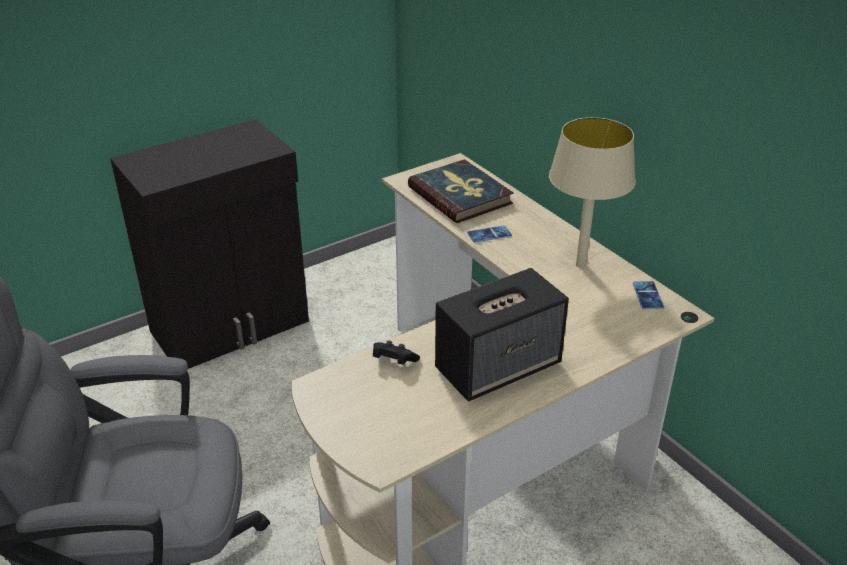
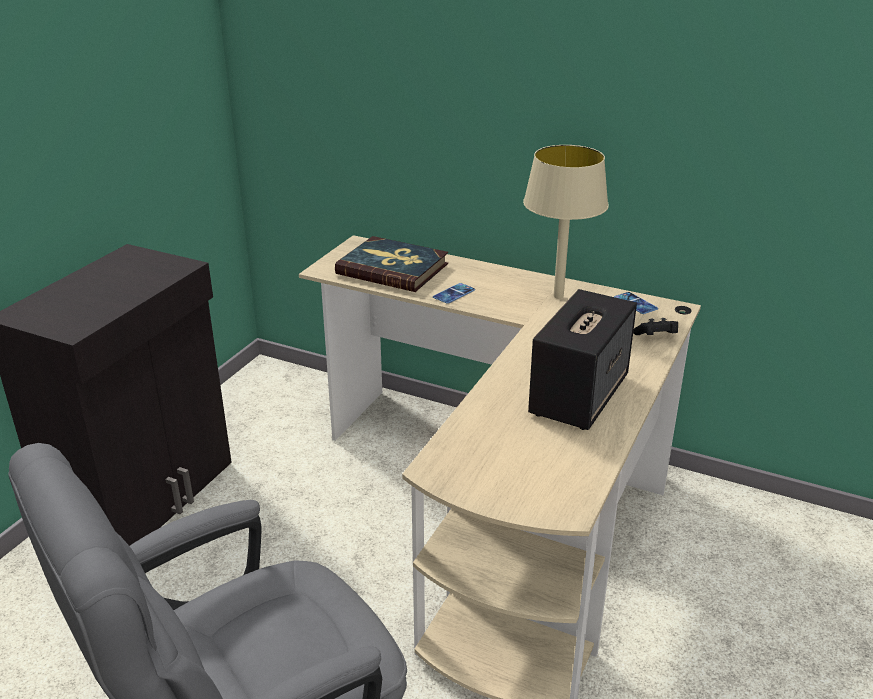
camera: 30 degrees left, 5 degrees down
(393, 361) = (483, 422): black game controller -> black game controller (656, 337)

